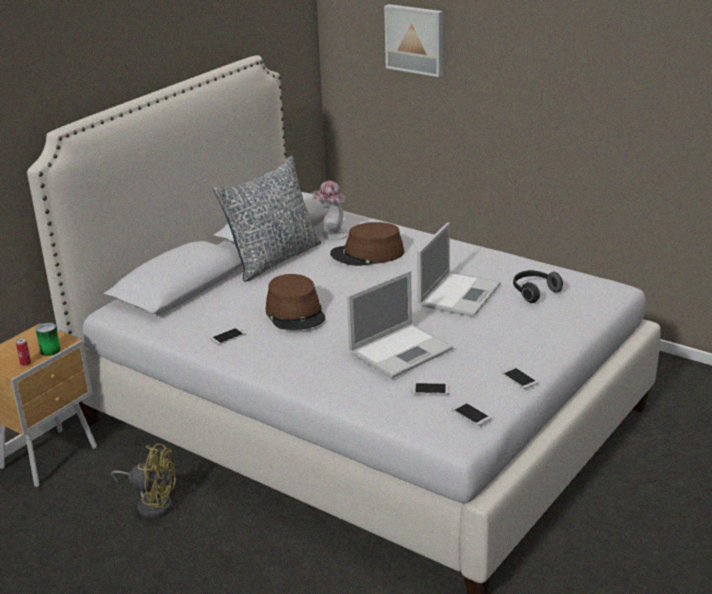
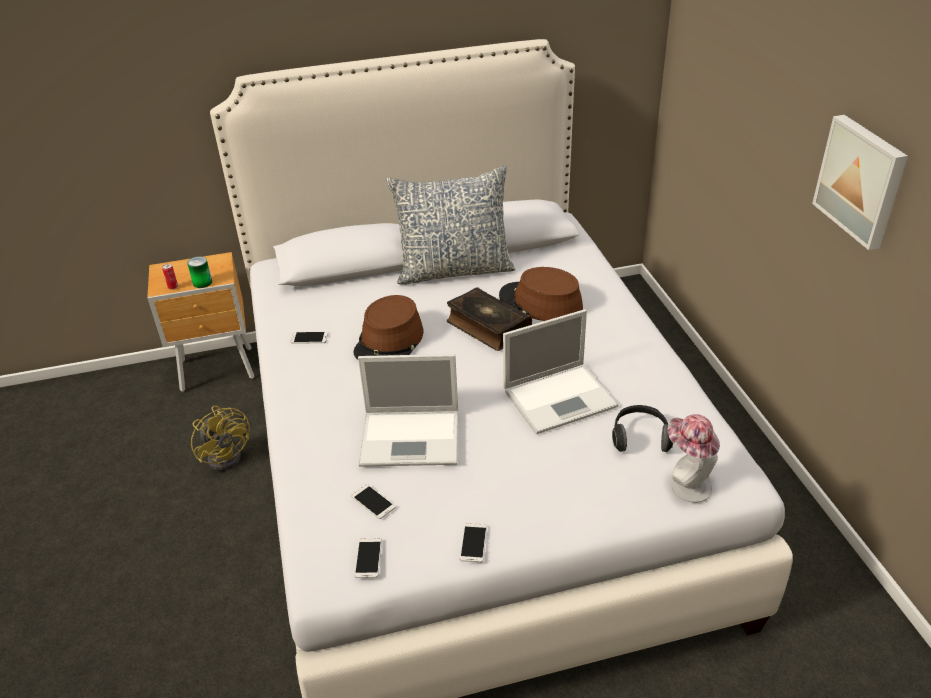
camera: 40 degrees right, 10 degrees up
(331, 234) = (539, 264): hat -> hat (686, 484)
(352, 279) = (487, 327): none -> book
(415, 39) = (736, 63): picture -> picture (861, 180)

